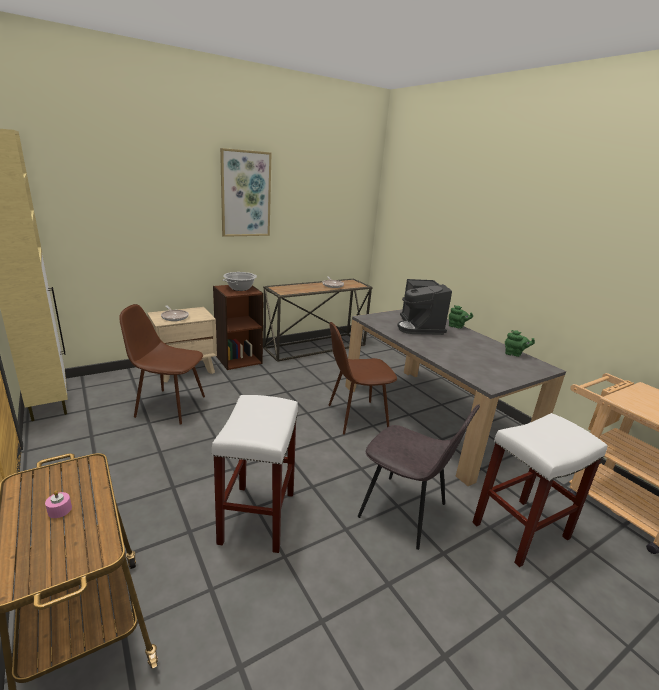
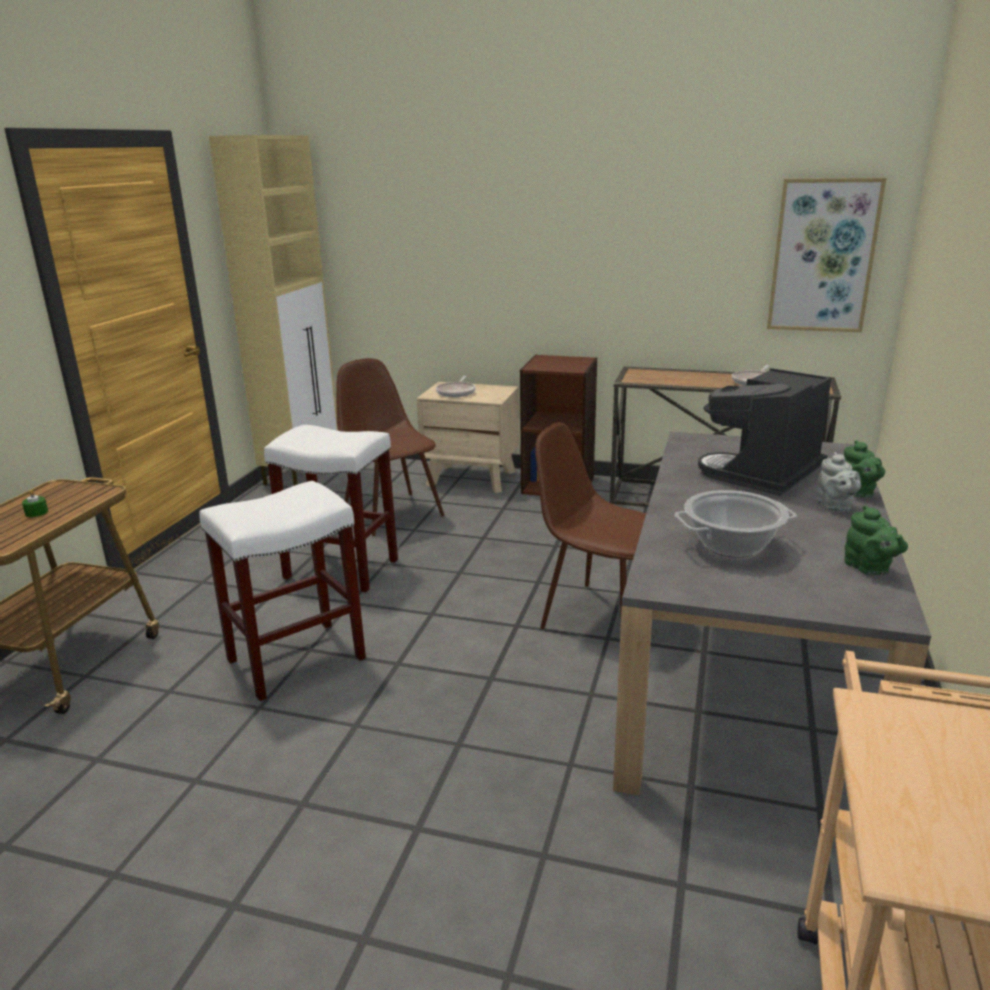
camera: 50 degrees right, 0 degrees up
(59, 510) = (36, 512): pink candle -> green candle
(240, 288) = (565, 362): cooking pot -> cooking pot (732, 545)
(245, 194) = (600, 202): picture -> picture (823, 256)
(405, 511) = (456, 755): grey chair -> none
(463, 334) = (834, 507): none -> grey teapot
(520, 531) = (583, 896): white stool -> white stool (339, 569)

